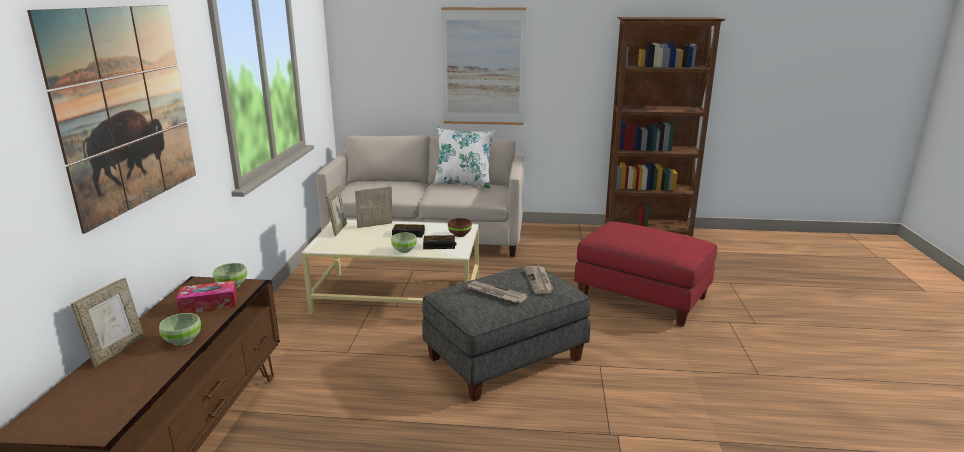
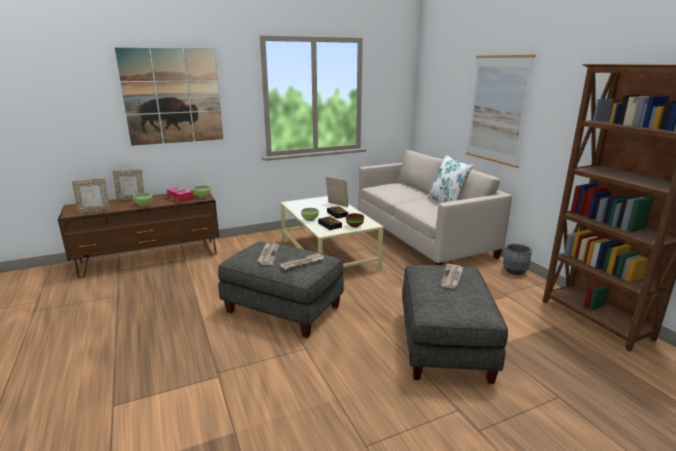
camera: 60 degrees right, 0 degrees up
(338, 229) = (320, 199): picture frame -> picture frame (94, 210)
(549, 228) = (515, 271): none -> grey planter
(632, 231) = (452, 277): none -> newspaper
(642, 297) = (445, 345): red ottoman -> grey ottoman

